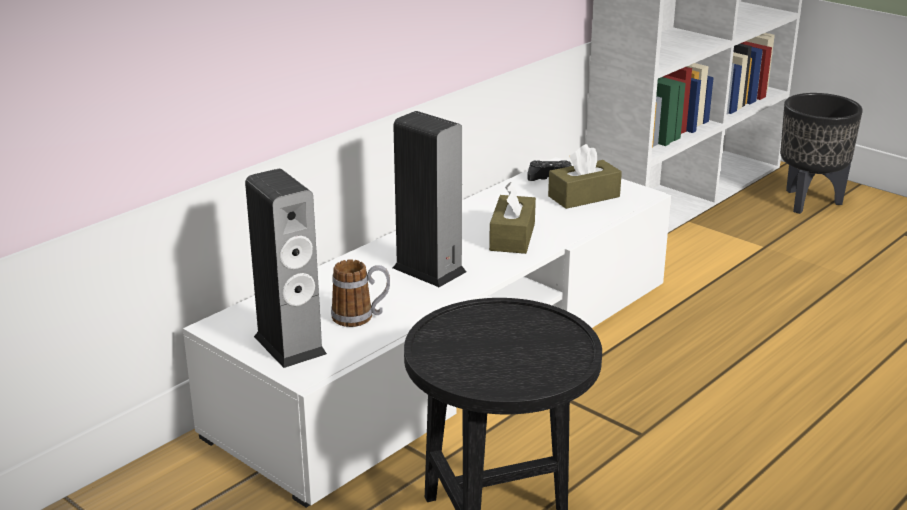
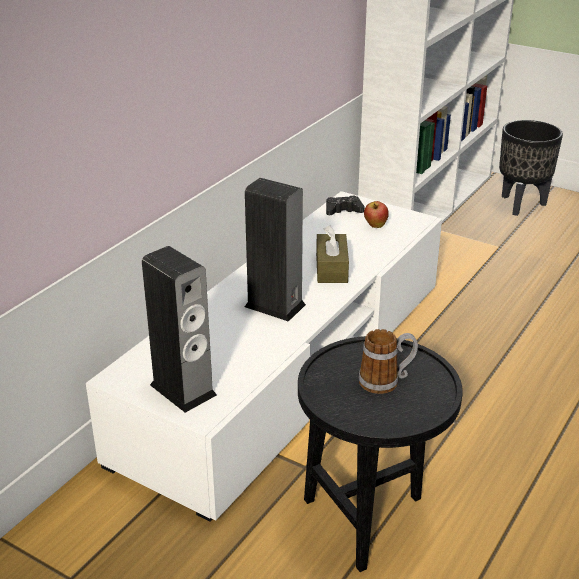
camera: 10 degrees left, 5 degrees up
(361, 317) = (233, 356): mug -> mug (386, 381)
(584, 196) = (375, 226): brown tissue box -> apple

